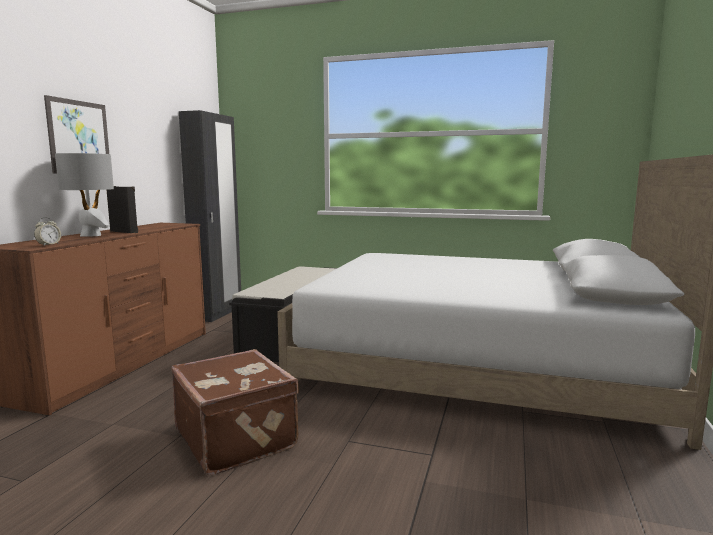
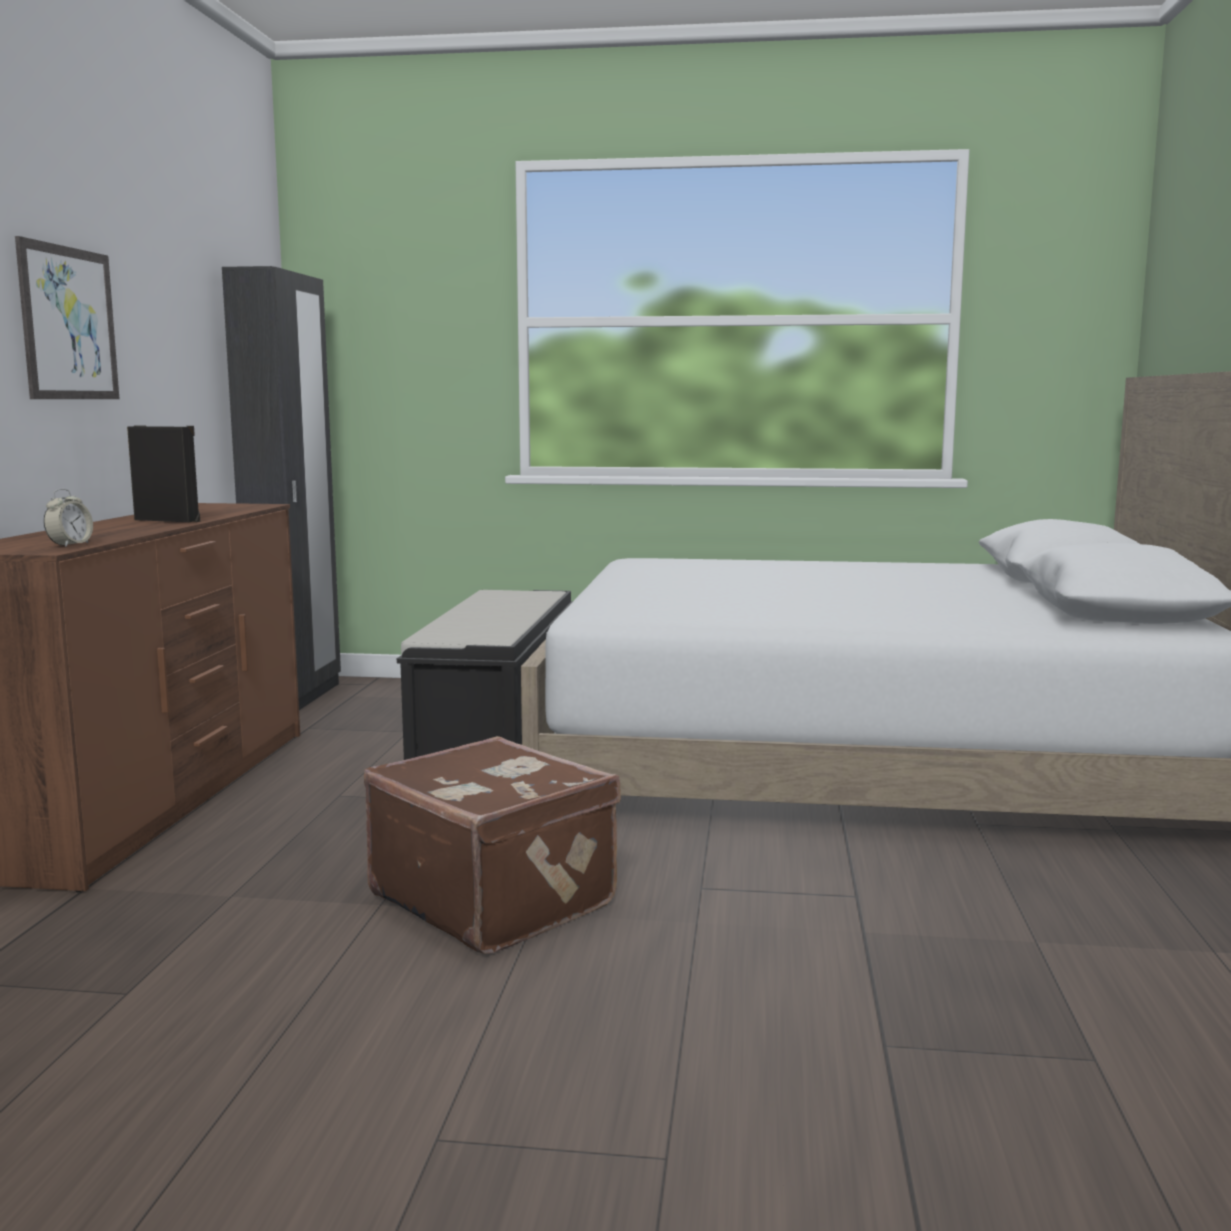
camera: 10 degrees left, 0 degrees up
(91, 235) = (113, 528): grey table lamp -> none

